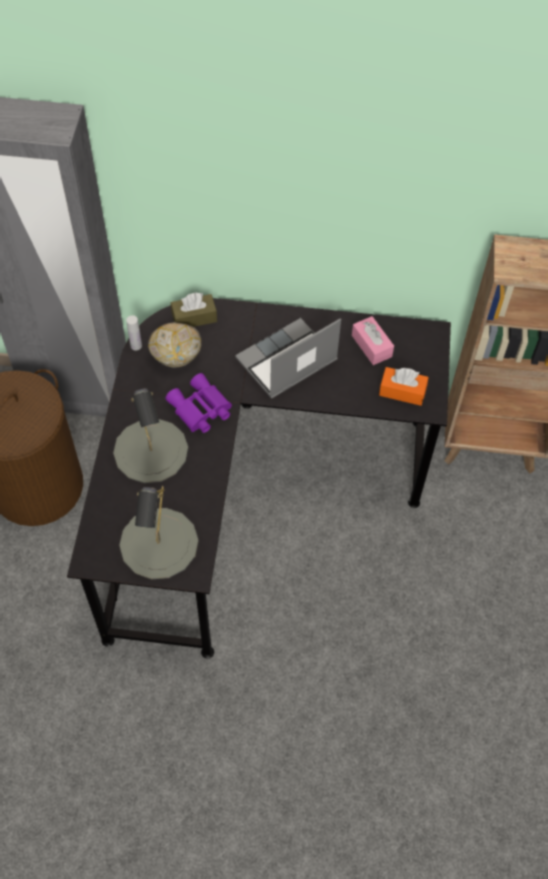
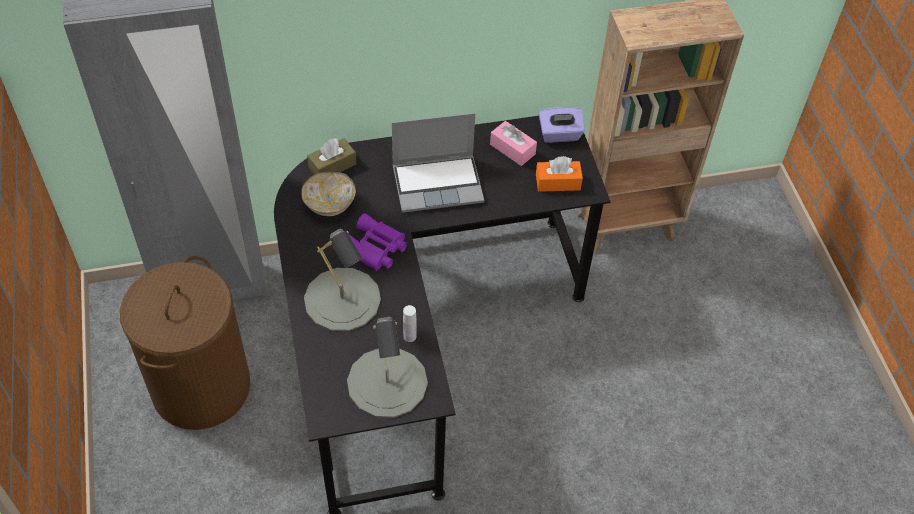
camera: 20 degrees left, 5 degrees down
(136, 345) = (285, 206): white bottle -> white bottle (409, 336)
(286, 361) = (438, 183): laptop -> laptop turned 135 degrees counterclockwise
(424, 343) = (560, 135): none -> purple tissue box

